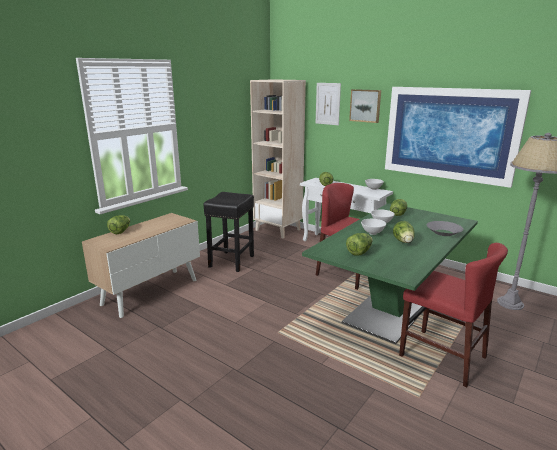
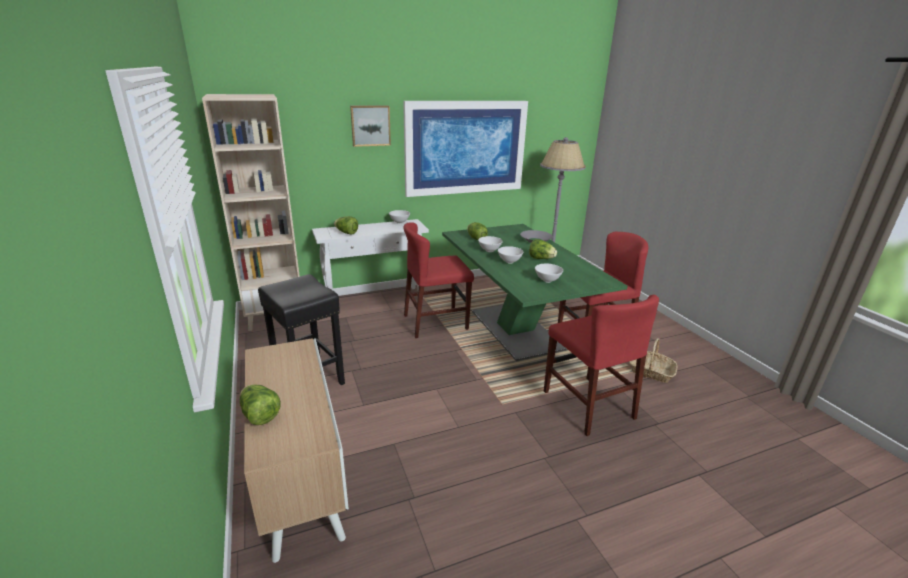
camera: 60 degrees left, 5 degrees up
(324, 376) = (587, 404): none -> red chair
(328, 103) = (315, 127): picture -> none
(359, 252) = (547, 280): lettuce -> white bowl
(434, 410) = (651, 372): none -> basket

